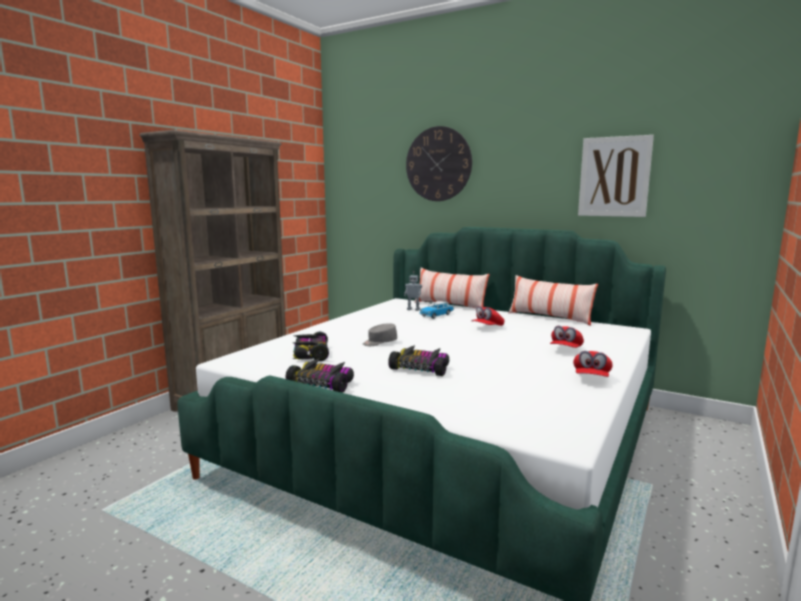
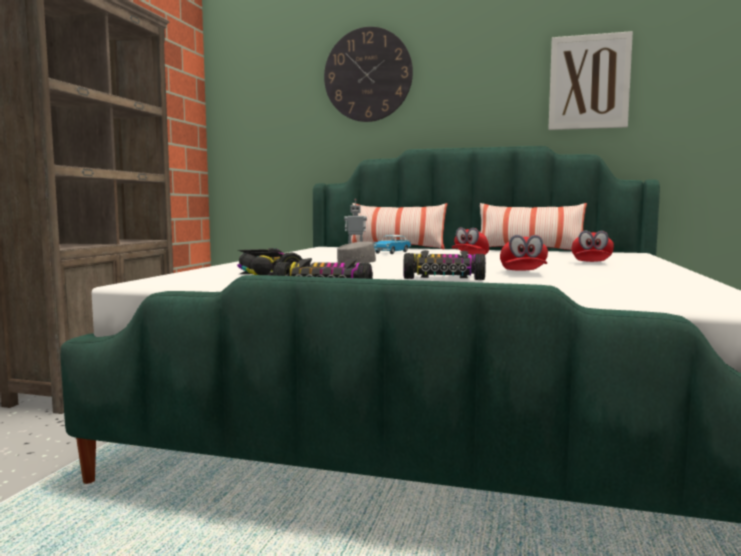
camera: 15 degrees left, 5 degrees down
(591, 378) = (663, 275): red cap -> red cap (523, 273)

